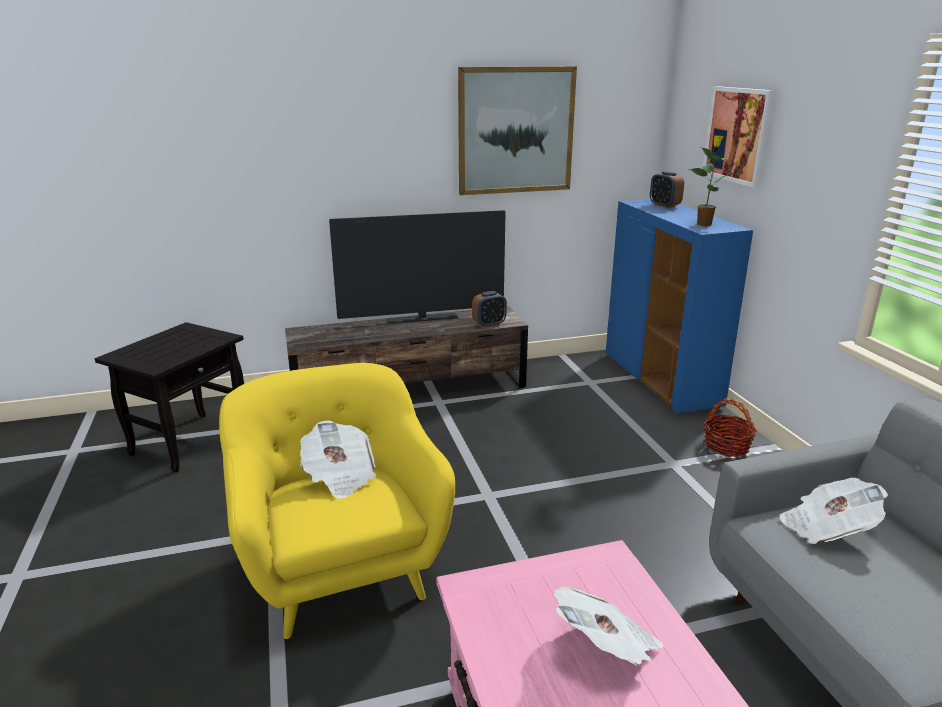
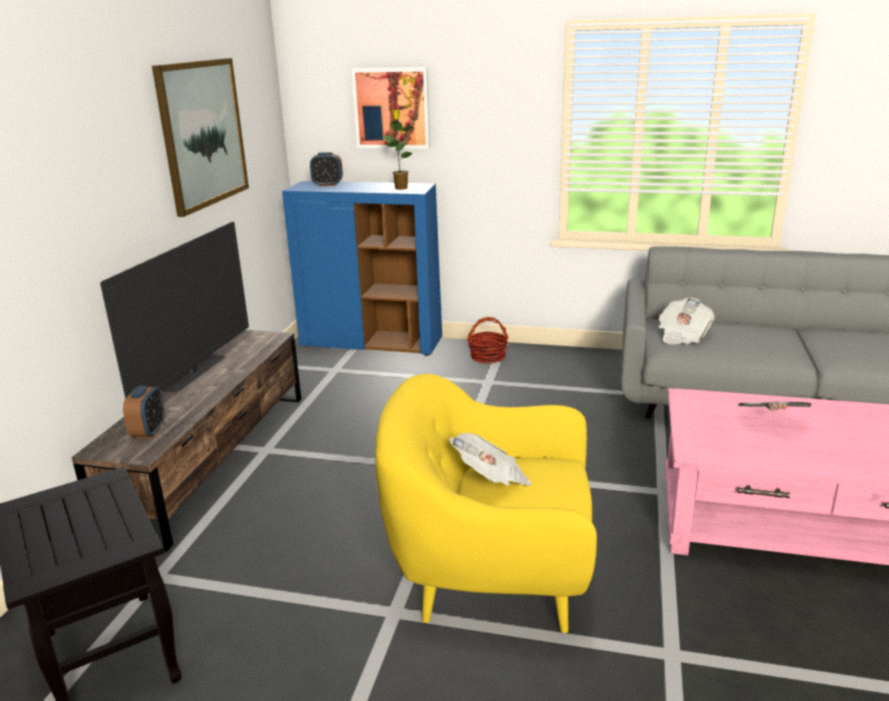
camera: 60 degrees left, 0 degrees up
(489, 324) = (264, 347): alarm clock -> alarm clock (148, 431)

